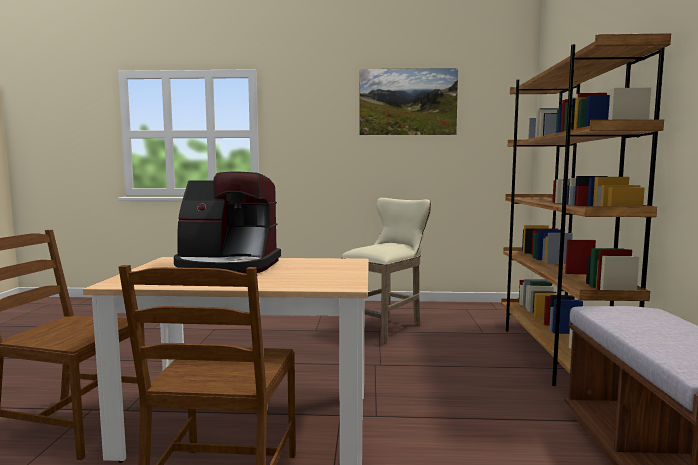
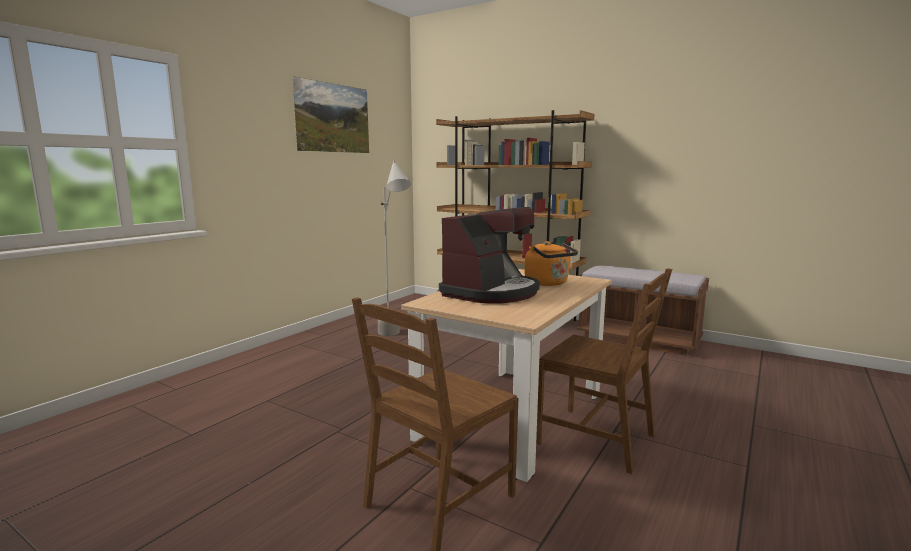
camera: 60 degrees left, 5 degrees up
(297, 275) = (548, 283): none -> orange kettle
(386, 328) = (395, 337): beige stool -> grey floor lamp

